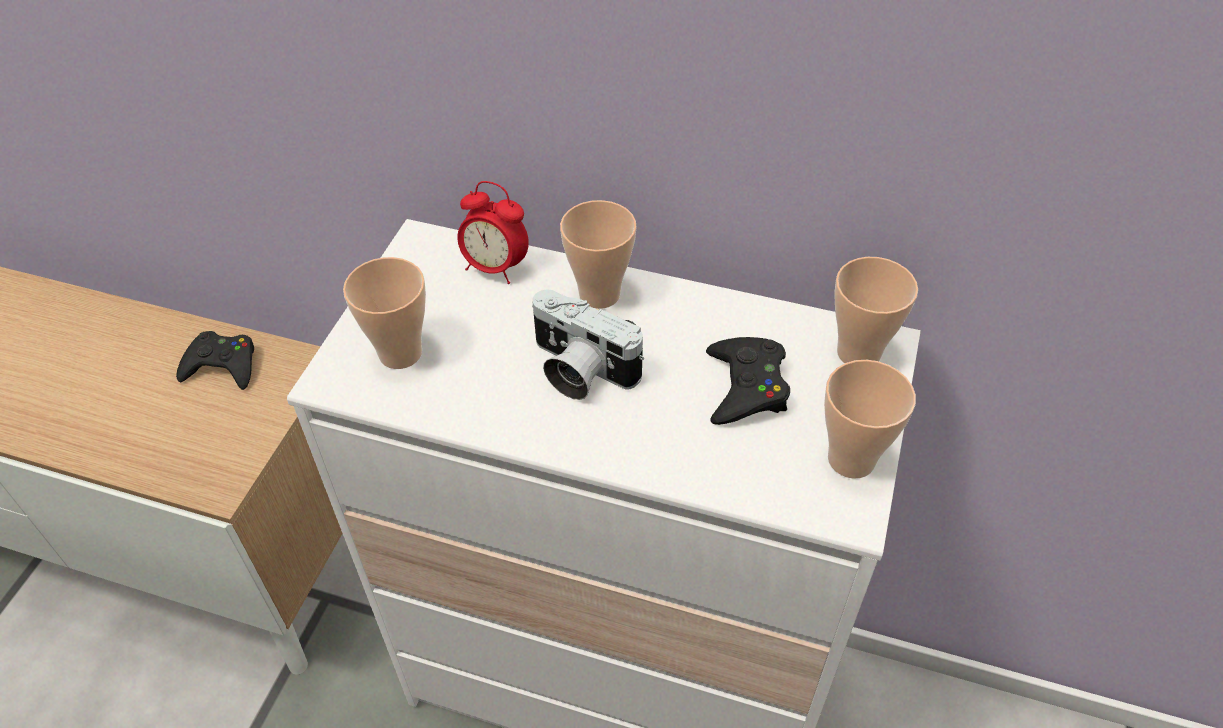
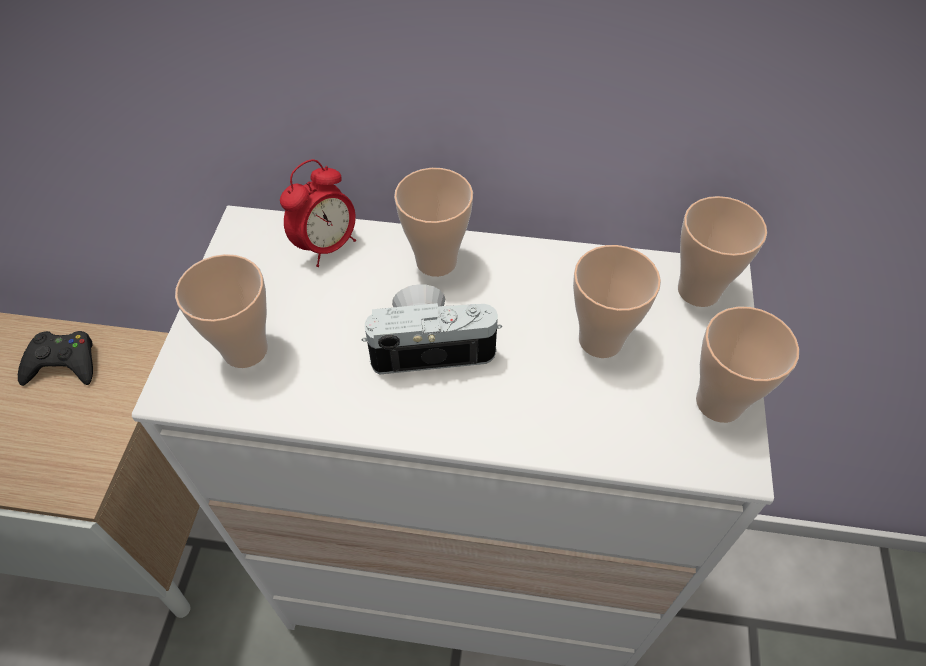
camera: 10 degrees left, 5 degrees up
(495, 268) = (327, 246): alarm clock -> alarm clock turned 60 degrees counterclockwise
(578, 370) = (432, 344): camera -> camera turned 150 degrees clockwise
(746, 387) = (600, 340): black game controller -> cup

